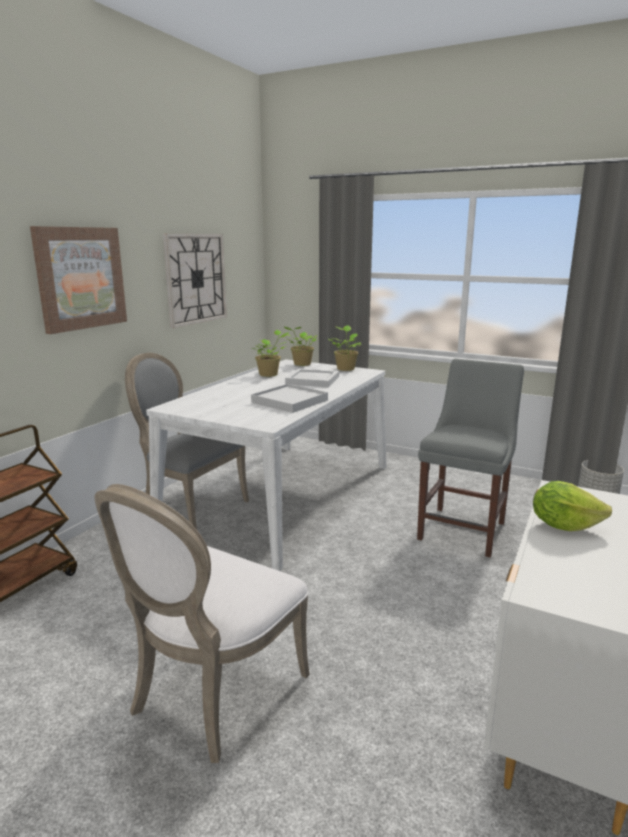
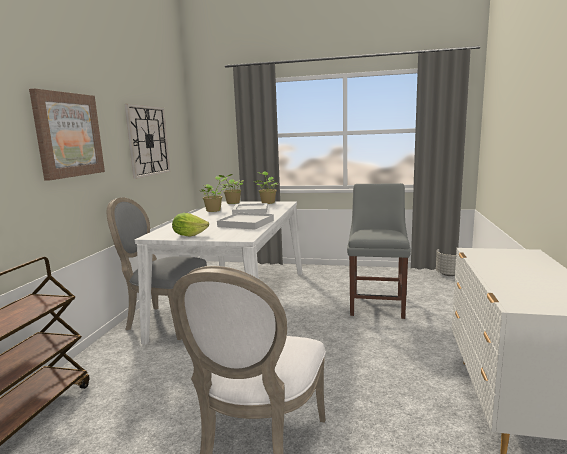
camera: 15 degrees left, 5 degrees down
(563, 525) = (495, 268): lettuce -> lettuce (189, 235)

